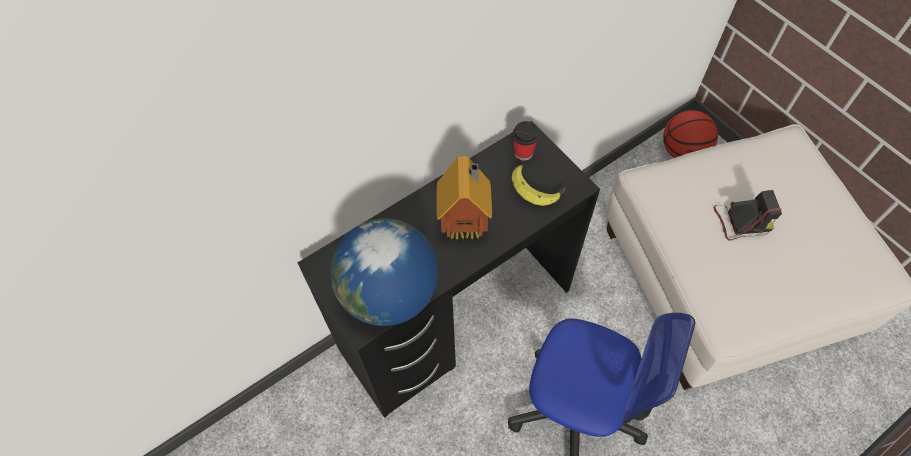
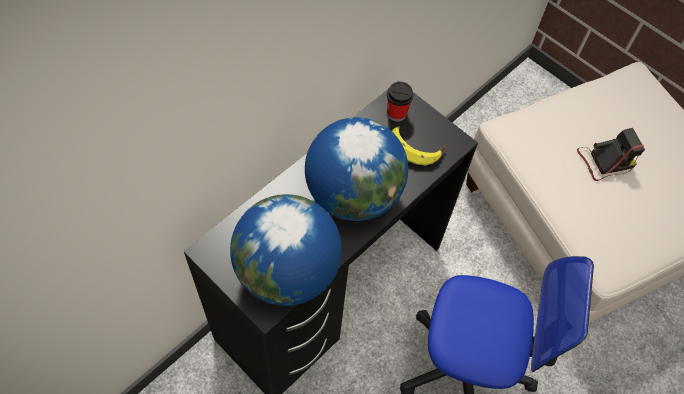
camera: 15 degrees left, 0 degrees up
(466, 227) = (353, 195): toy house -> globe
(683, 151) = (527, 98): basketball -> none

